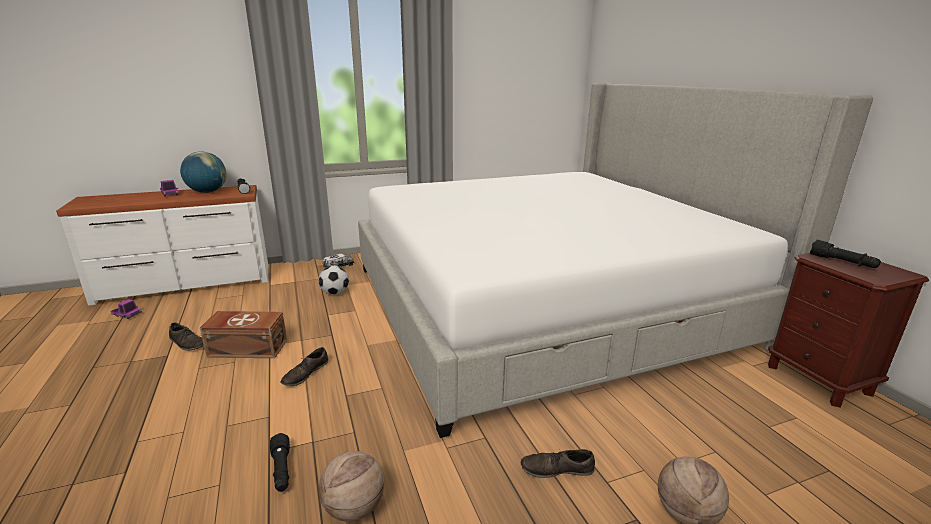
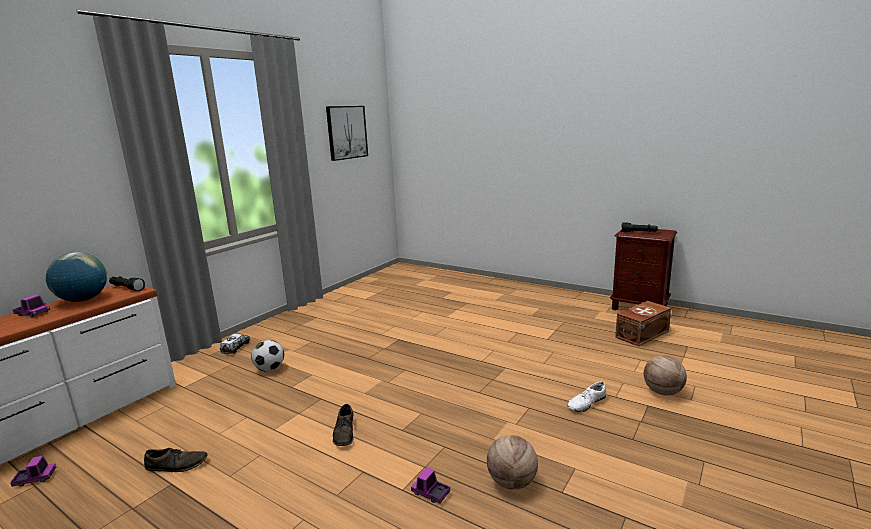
camera: 35 degrees left, 5 degrees down
(247, 348) = (254, 440): brown storage box -> brown storage box (641, 334)
(281, 470) = (430, 493): black flashlight -> toy truck
(518, 71) = (346, 132): none -> picture
(544, 303) = (453, 318): bed -> none
(556, 469) = (586, 403): brown shoe -> white shoe

